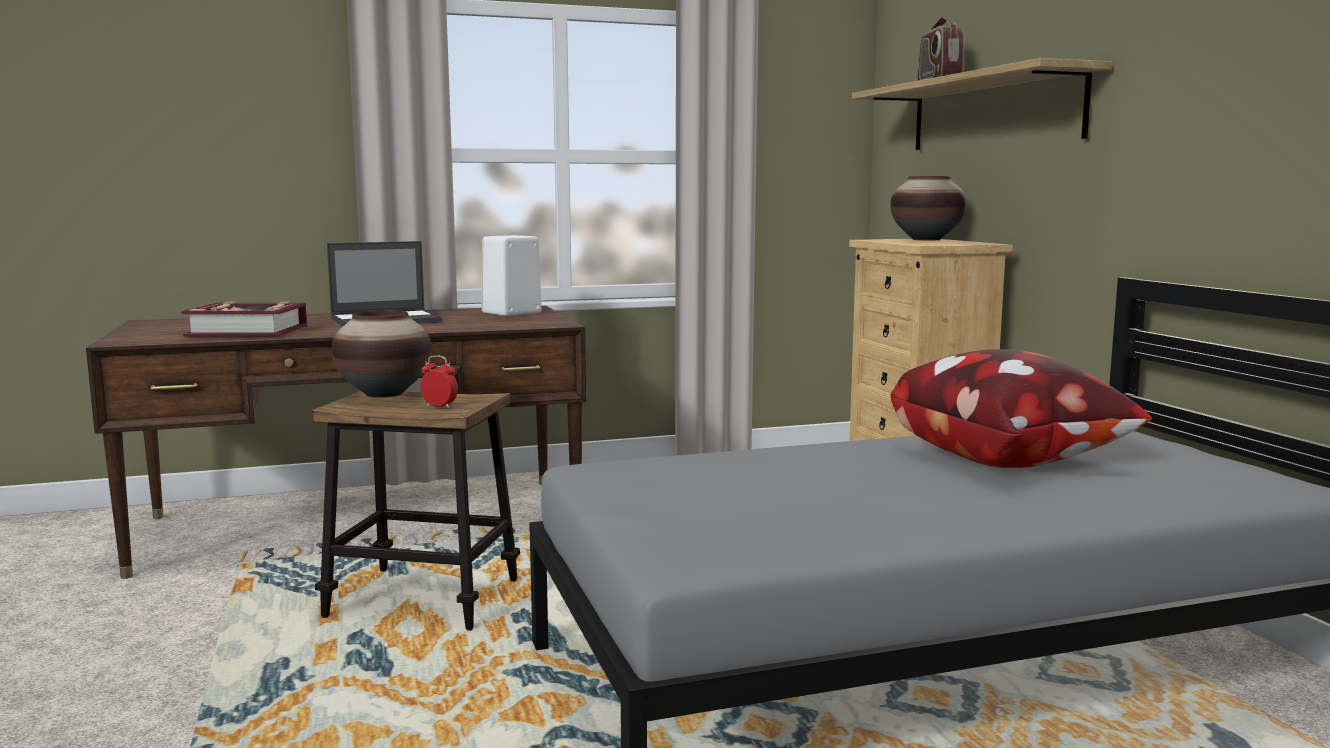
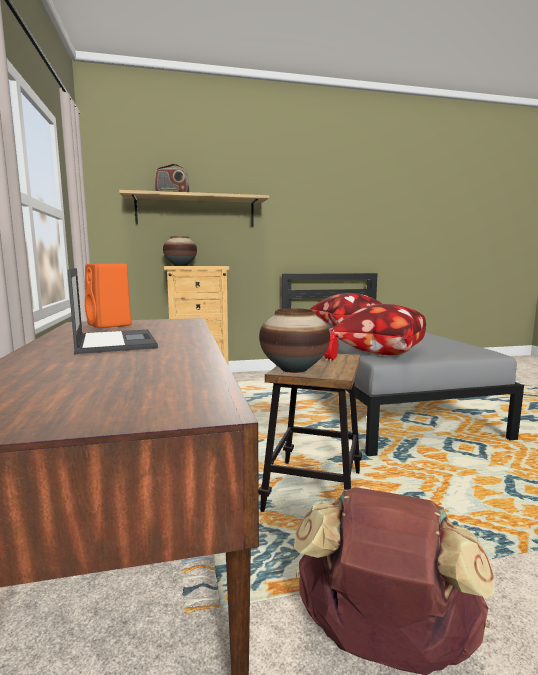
camera: 85 degrees left, 0 degrees up
(141, 624) = (382, 644): none -> brown backpack
(248, 331) = (152, 369): book -> none
(510, 313) = (110, 325): white speaker -> orange speaker
(656, 471) = (379, 352): none -> pillow

